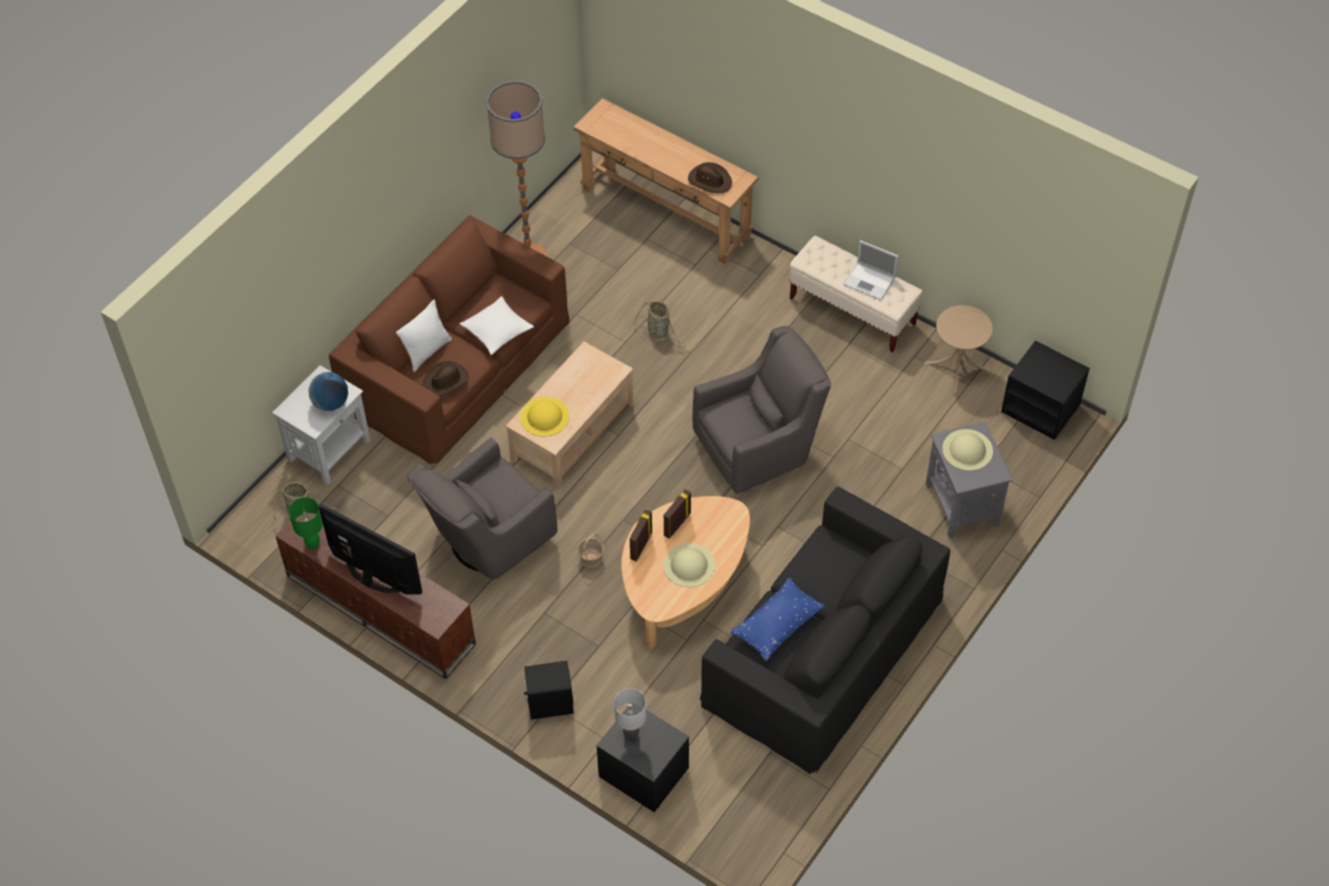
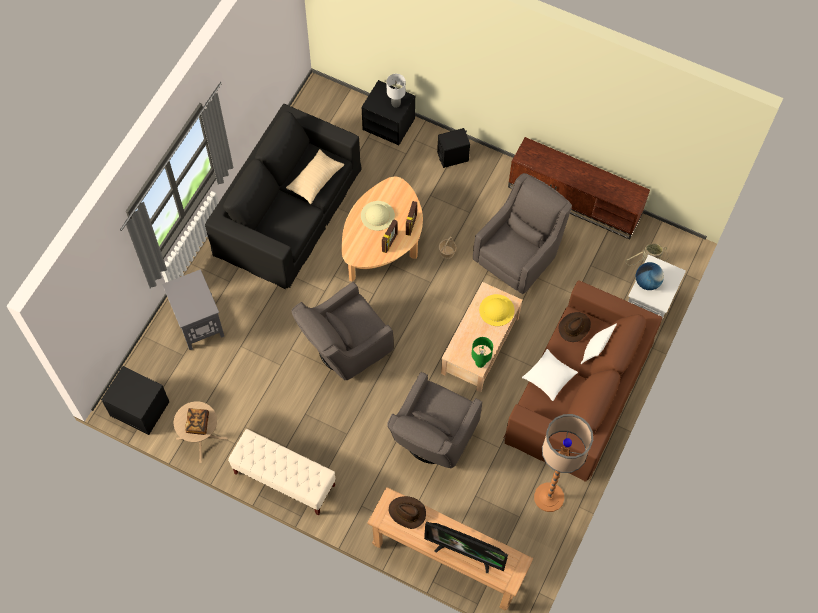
camera: 170 degrees right, 10 degrees up
(312, 544) = (623, 186): green table lamp -> green table lamp (480, 363)
(373, 578) = (577, 169): television -> television (465, 552)
(659, 332) = (432, 439): basket -> grey armchair
(777, 625) = (315, 180): blue pillow -> beige pillow
(870, 281) = (269, 459): laptop -> none
(960, 323) = (197, 423): none -> book
(967, 450) = (193, 302): beige hat -> none

